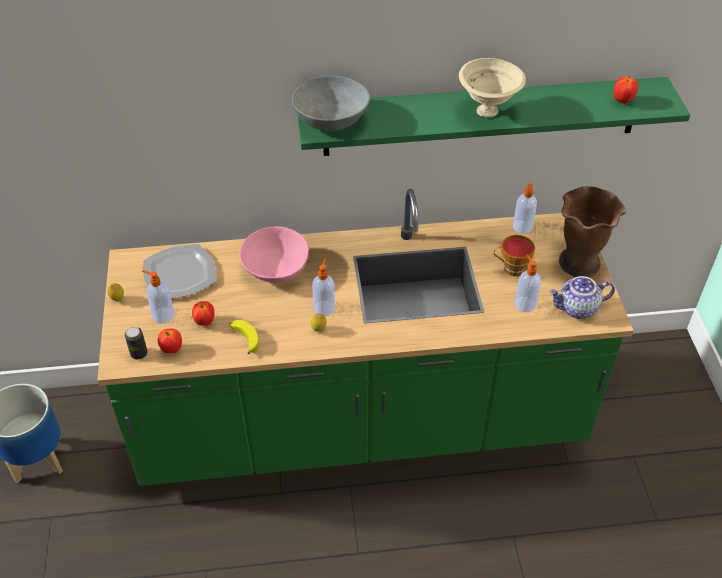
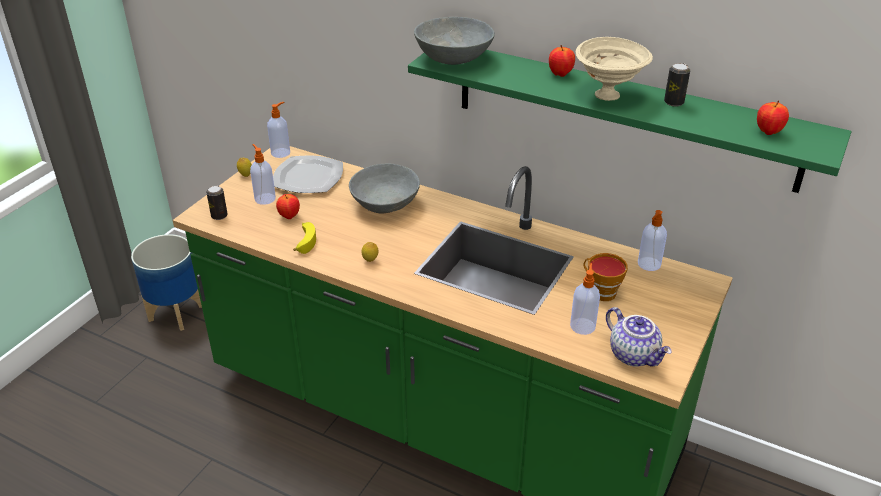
camera: 35 degrees right, 10 degrees down
(172, 349) = (245, 223): apple -> apple (560, 74)
(275, 268) = (385, 203): pink bowl -> grey bowl
(324, 308) = (393, 247): soap dispenser -> soap dispenser (281, 152)
(538, 98) = (673, 102): none -> can
(577, 309) = (634, 355): teapot -> teapot turned 150 degrees counterclockwise
(579, 263) = (679, 317): brown vase -> none

